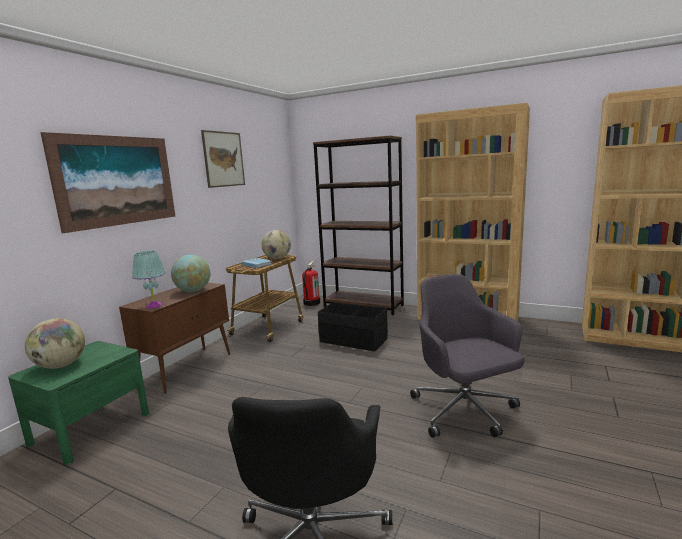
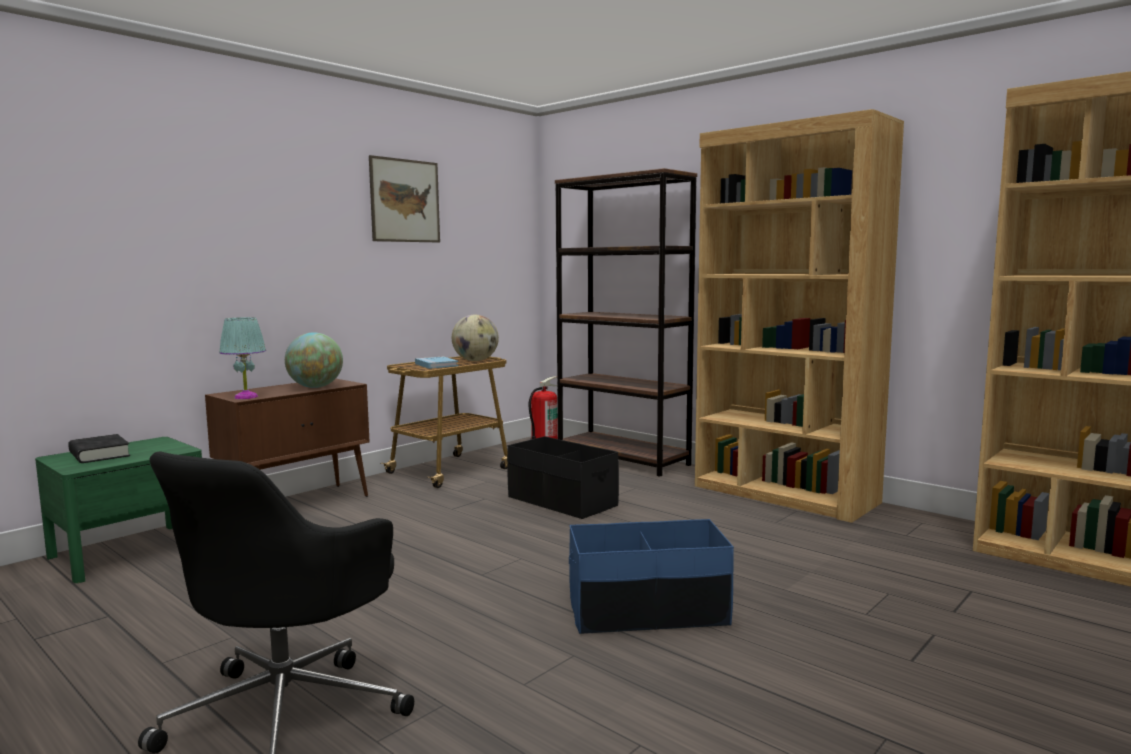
camera: 15 degrees right, 5 degrees down
(60, 366) = (99, 454): globe -> black book
(117, 180) = (224, 218): picture -> none
(464, 411) = (647, 612): grey office chair -> blue storage box

